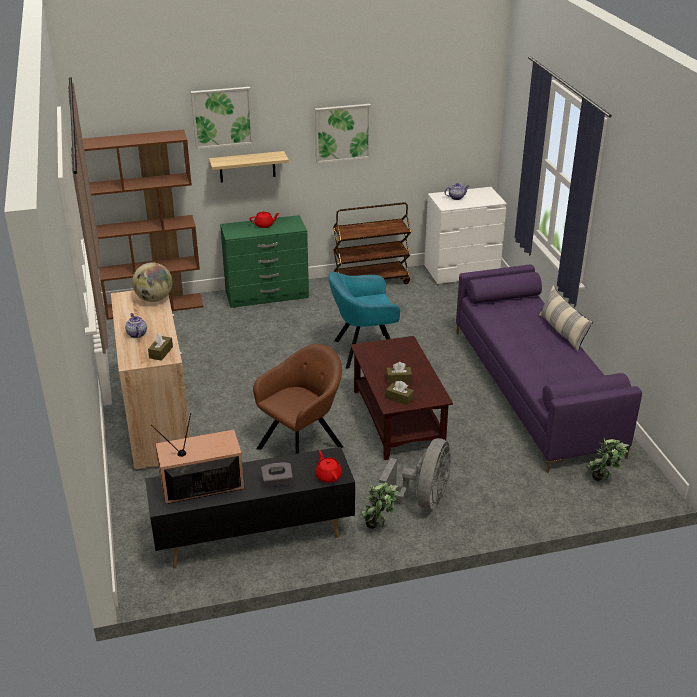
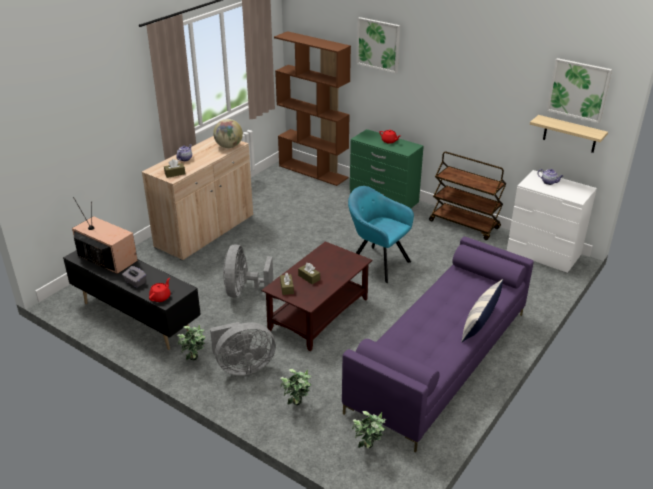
camera: 50 degrees right, 0 degrees up
(247, 167) = (391, 91): shelf -> shelf (570, 134)
(302, 446) = (243, 291): brown armchair -> grey fan
(342, 133) = (467, 88): picture -> picture (578, 90)
(513, 493) = (297, 407): none -> potted plant

